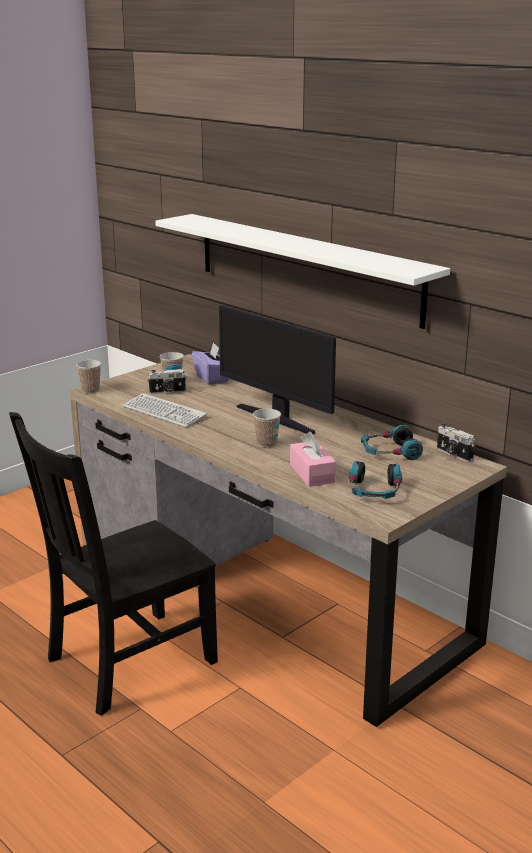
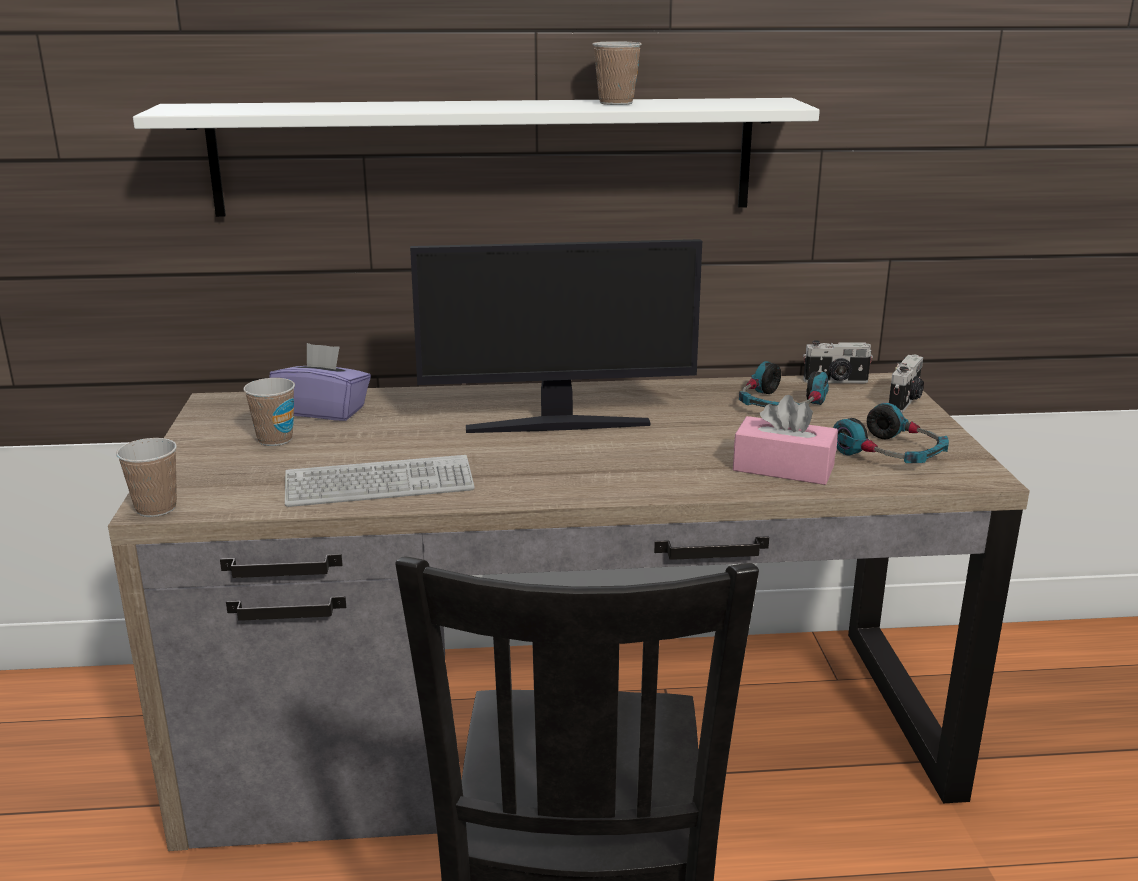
camera: 50 degrees left, 0 degrees up
(167, 392) = (306, 456): camera -> camera (905, 402)
(266, 443) = (635, 459): cup -> cup (616, 103)

